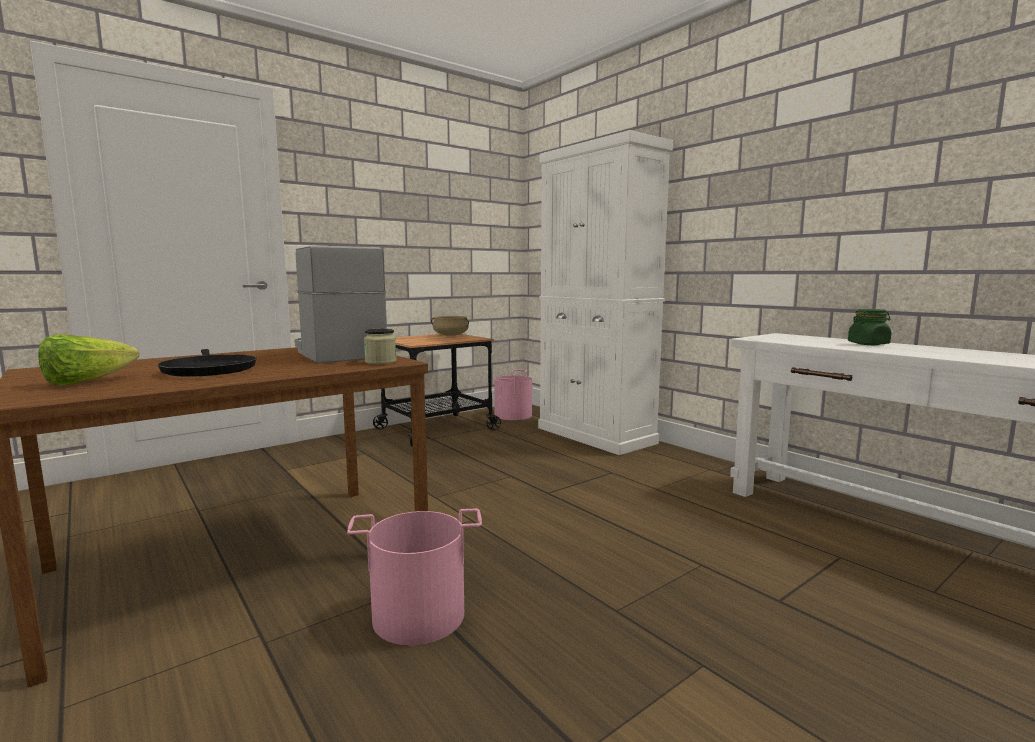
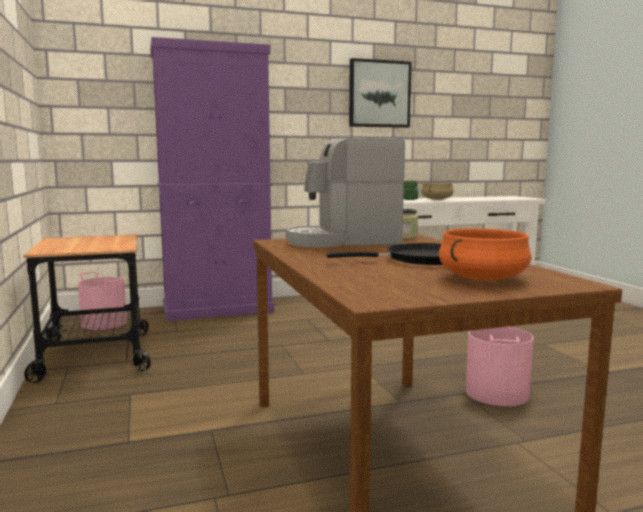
camera: 70 degrees left, 0 degrees up
(87, 382) = (483, 278): lettuce -> orange cooking pot
(450, 335) = (70, 239): beige cooking pot -> beige cooking pot (437, 199)
(595, 435) = (218, 309): white cabinet -> purple cabinet
(855, 156) = (379, 94): none -> picture

